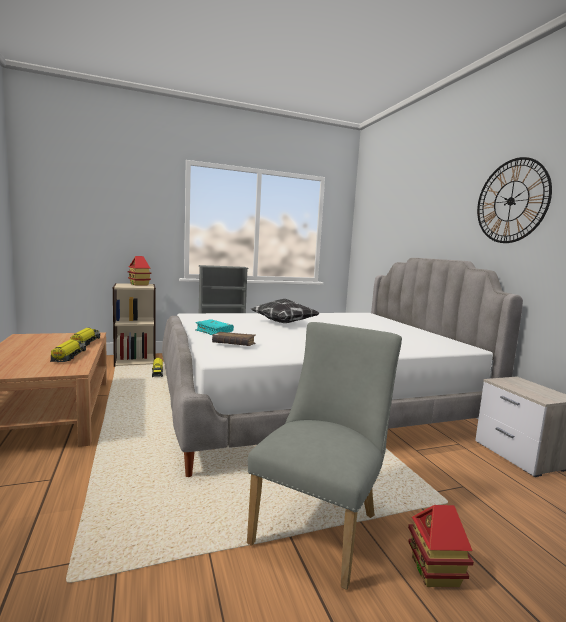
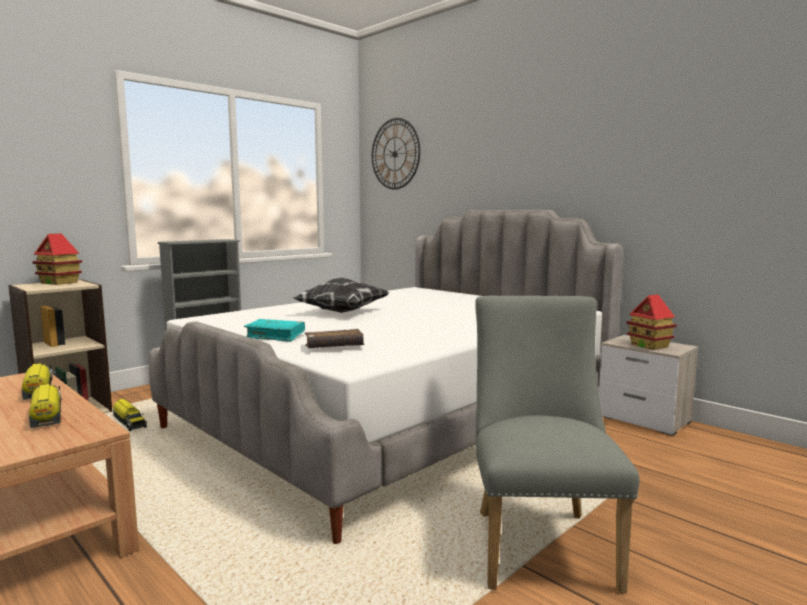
camera: 25 degrees left, 0 degrees up
(435, 572) = (677, 546): toy house -> toy house (649, 346)
(511, 201) = (594, 138): wall clock -> wall clock (395, 154)

